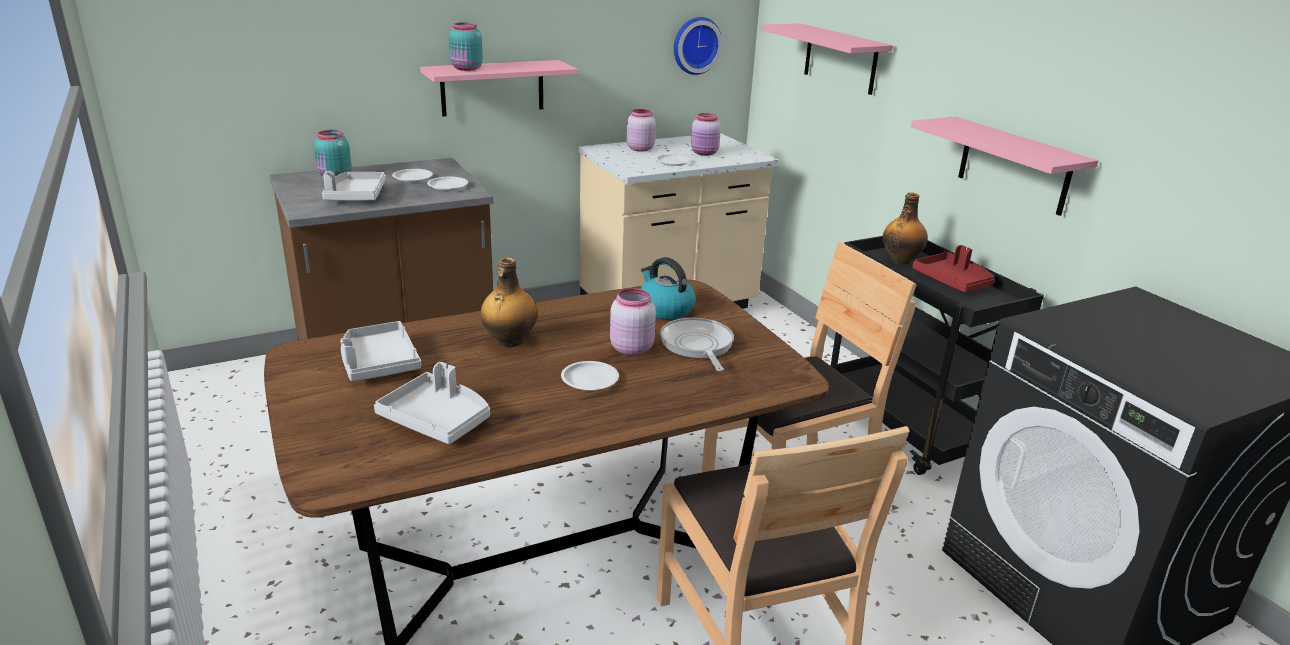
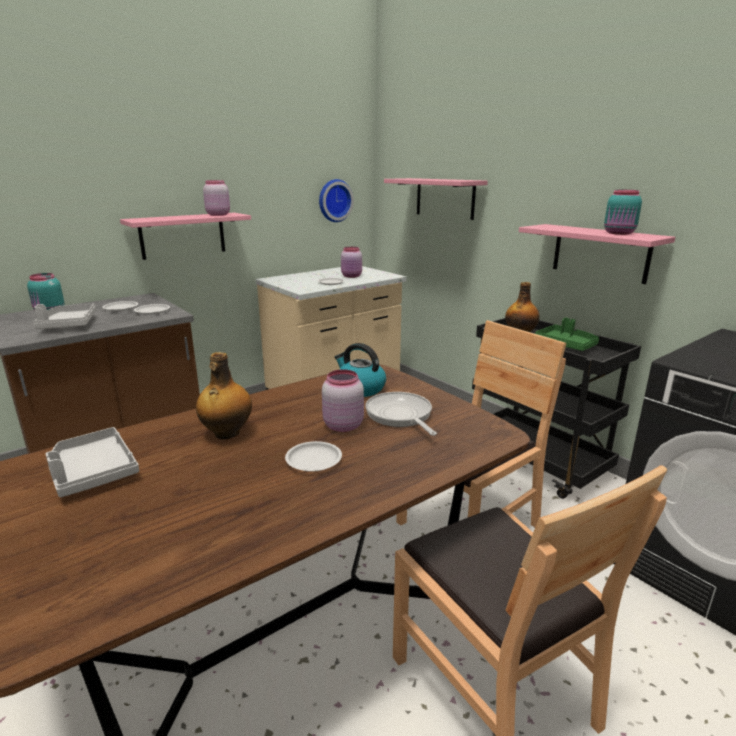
camera: 10 degrees left, 5 degrees down
(437, 419) = (162, 527): grey tray -> none
(467, 69) = (160, 218): turquoise jar -> turquoise jar (619, 233)
(640, 148) = (302, 277): pink jar -> pink jar (218, 215)
(953, 281) = (566, 345): red tray -> green tray

